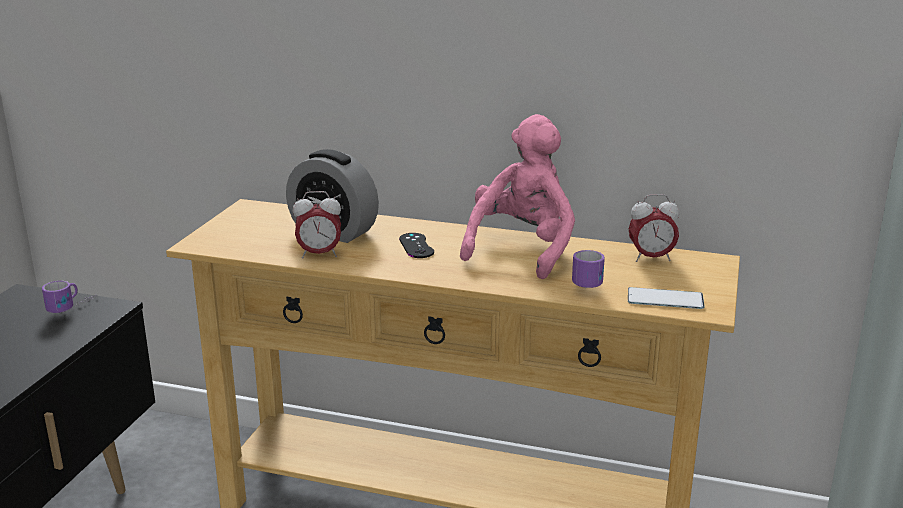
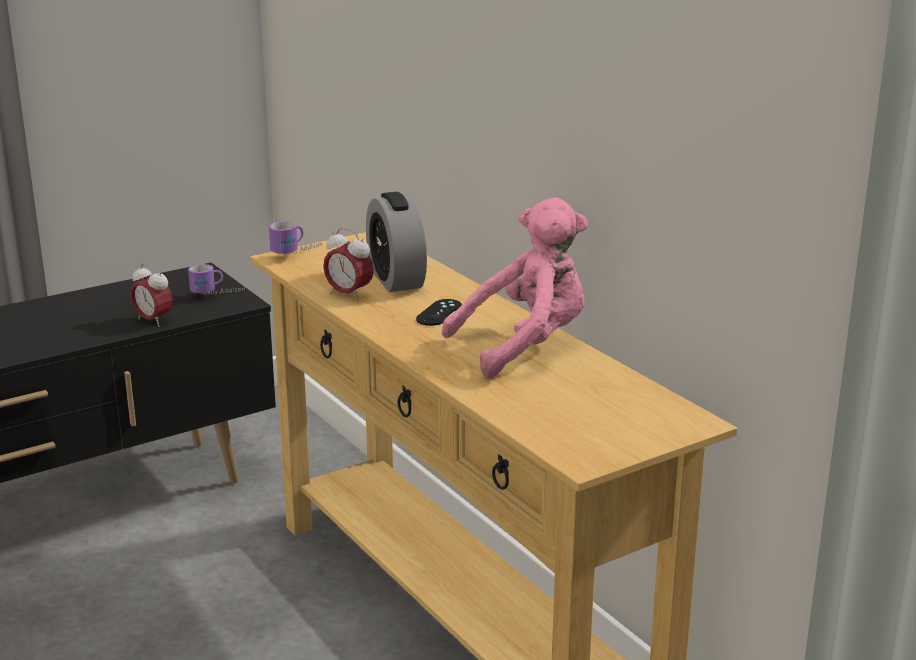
camera: 40 degrees right, 0 degrees up
(587, 282) = (522, 395): mug -> mug (298, 253)
(651, 258) = (632, 396): alarm clock -> alarm clock (153, 321)
(665, 299) = (562, 435): phone -> none

